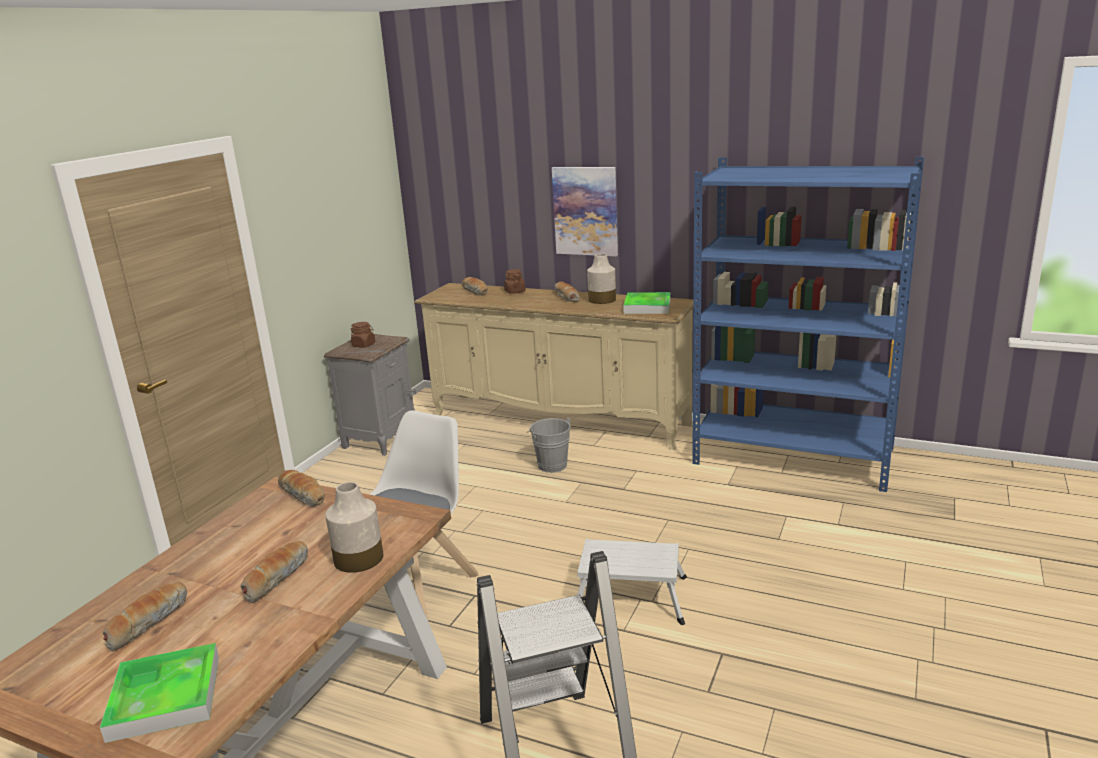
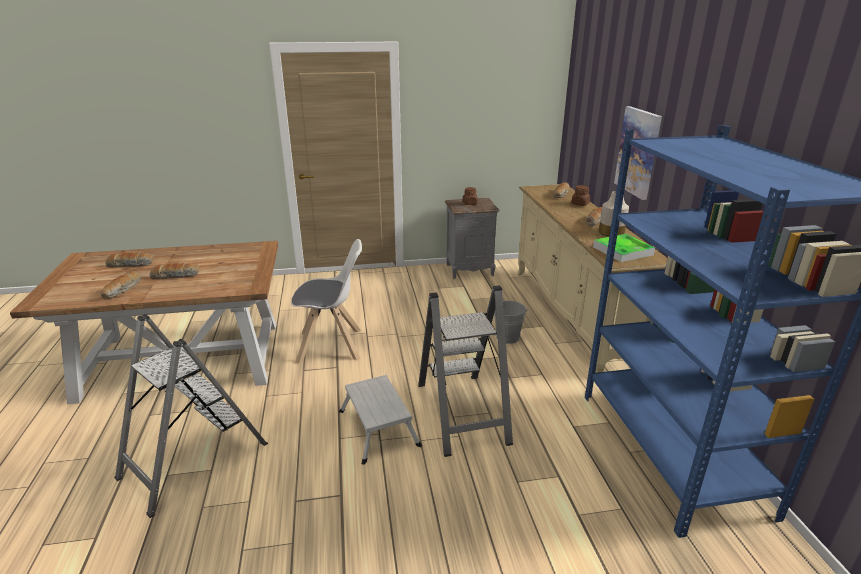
camera: 55 degrees right, 5 degrees up
(165, 697) = (74, 289): tray -> none
(304, 495) = (260, 253): bread -> bread (123, 290)
(358, 558) = (201, 287): beige vase -> none
(654, 535) = (462, 413): none -> grey step ladder

